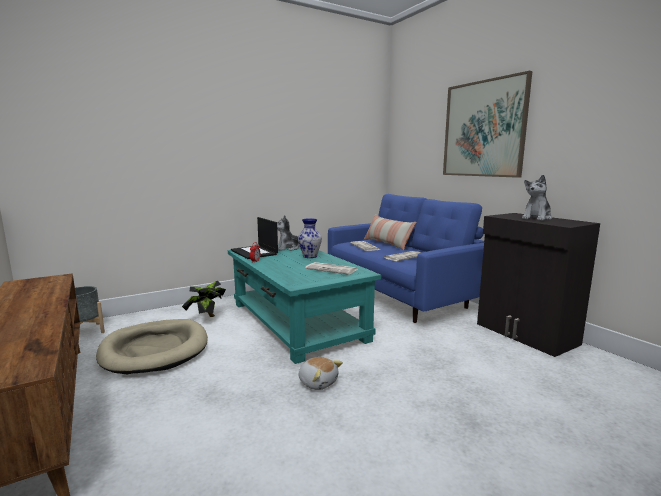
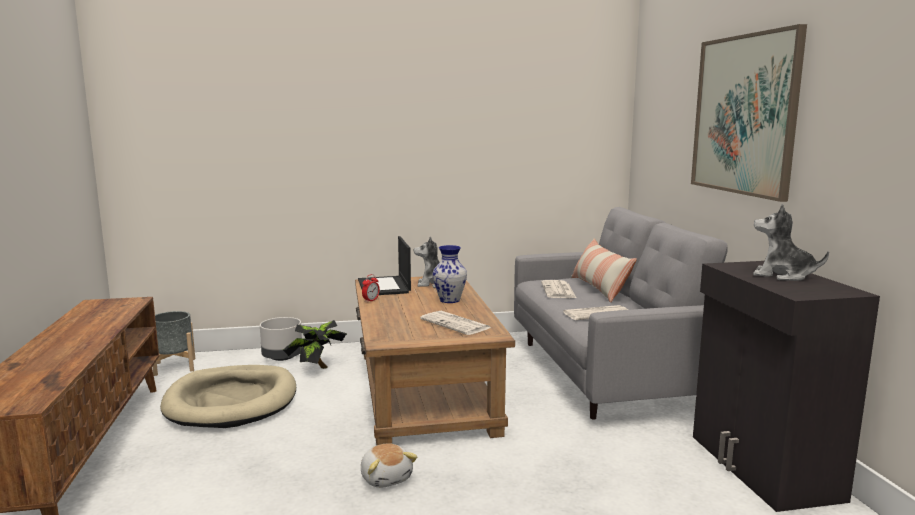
camera: 20 degrees right, 0 degrees up
(174, 313) = (282, 357): none -> grey planter
(296, 321) = (424, 390): turquoise coffee table -> brown coffee table
(400, 295) = (608, 373): blue sofa -> grey sofa
(536, 218) = (782, 275): plush toy -> plush toy turned 60 degrees clockwise

